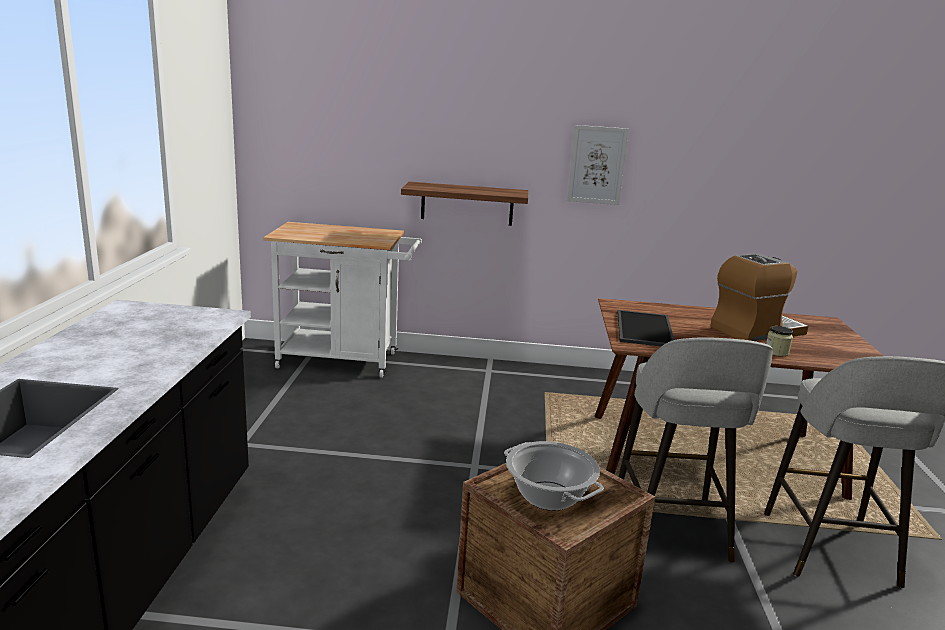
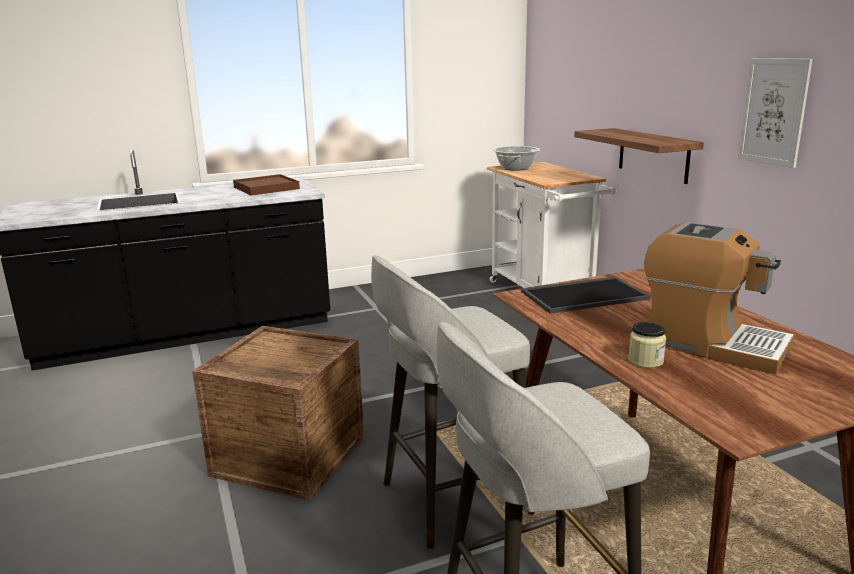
camera: 65 degrees right, 0 degrees up
(142, 327) = (266, 188): none -> brown tray
(549, 496) = (269, 355): cooking pot -> cooking pot (516, 168)

